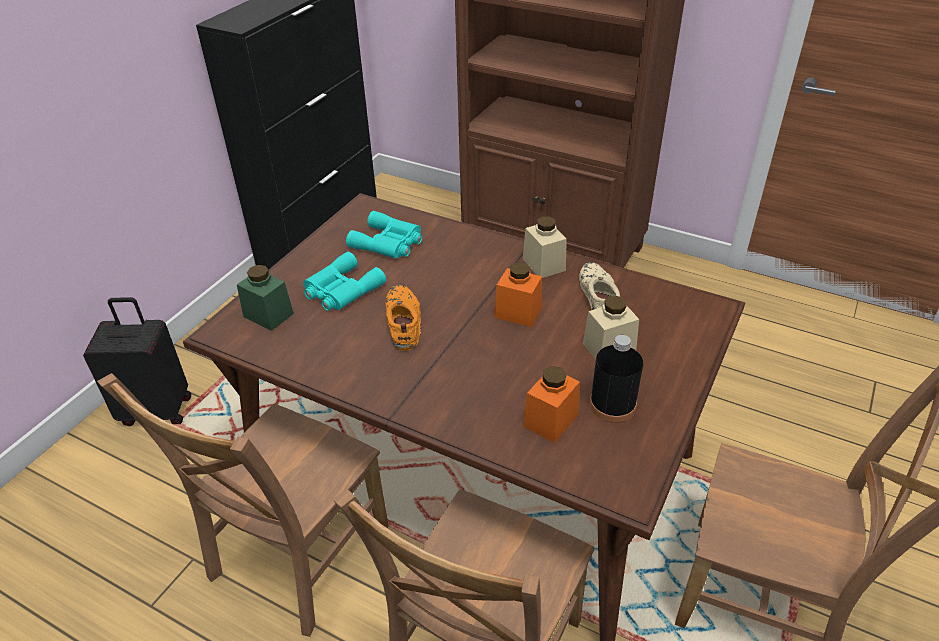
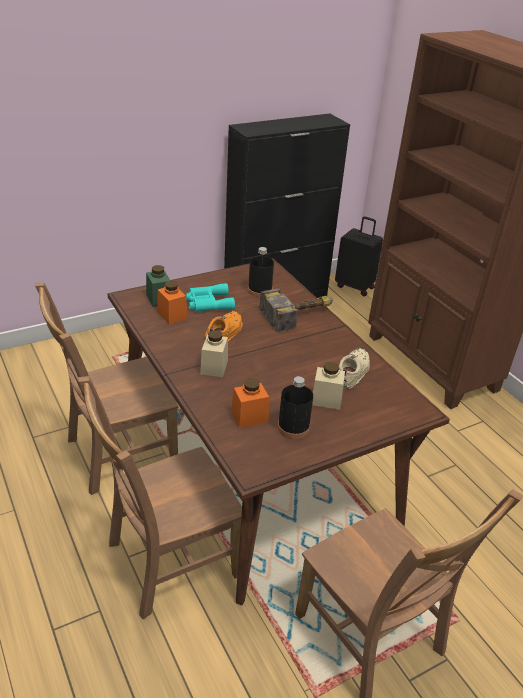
camera: 30 degrees right, 5 degrees down
(157, 409) = (112, 345): black suitcase -> black suitcase (355, 286)
(389, 243) = (259, 290): turquoise binoculars -> black bottle
(468, 252) = (300, 314): none -> hammer
(518, 312) = (293, 357): orange jar -> orange jar (172, 315)
(543, 264) = (338, 340): beige jar -> beige jar (214, 367)

